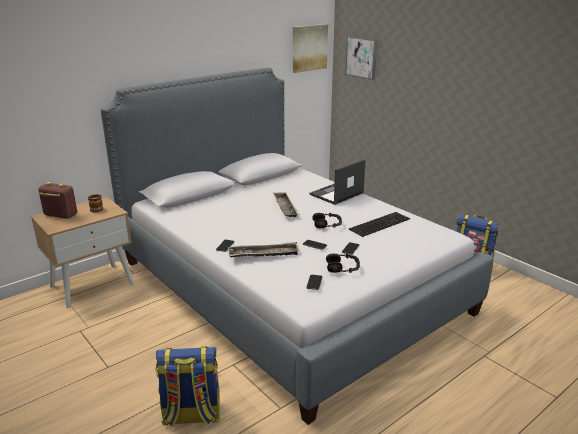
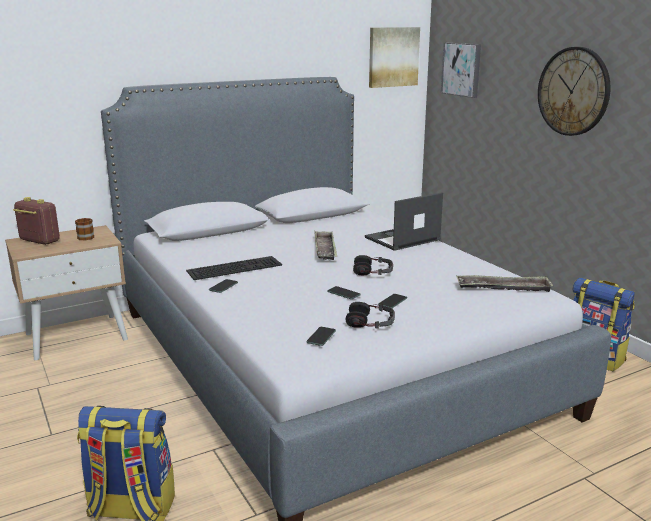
camera: 10 degrees right, 5 degrees down
(264, 254) = (268, 298): tray -> tray (503, 288)
(379, 223) = (447, 275): keyboard -> keyboard (235, 267)
(450, 80) = (573, 91): none -> wall clock

